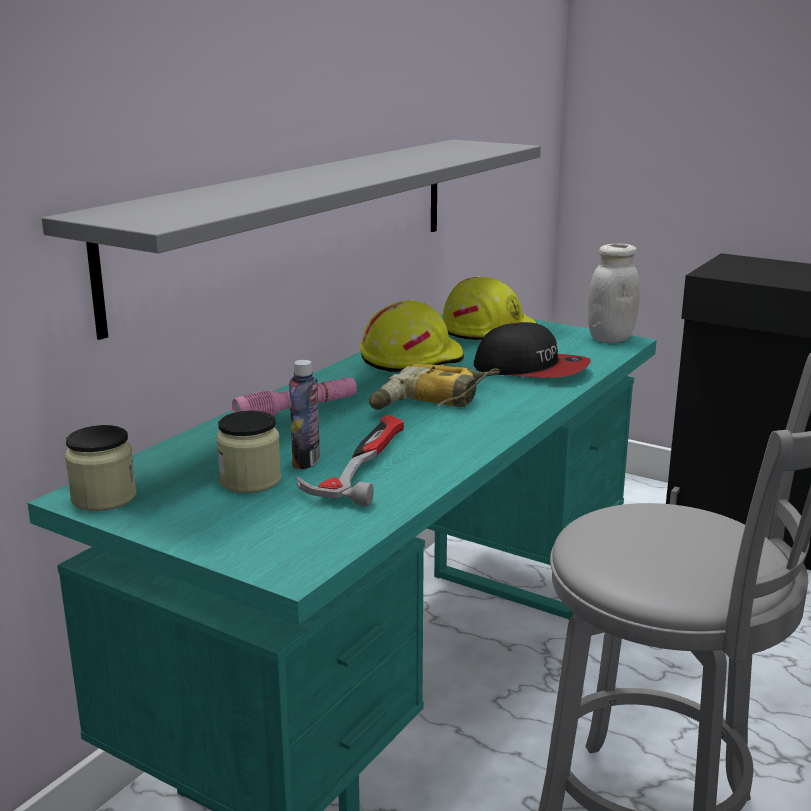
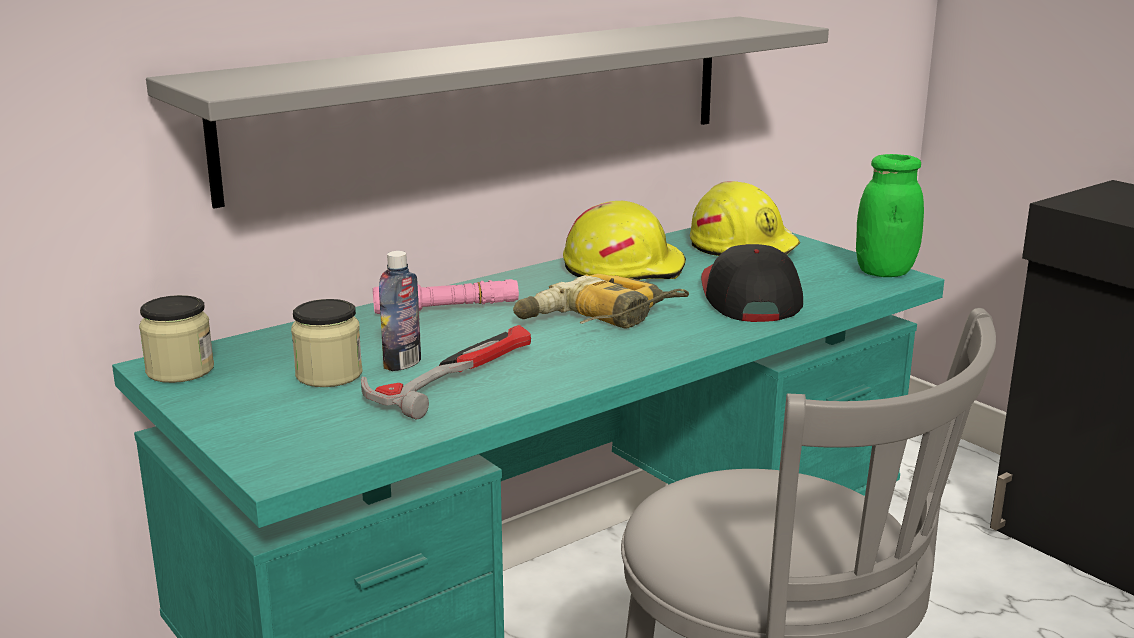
camera: 20 degrees right, 0 degrees up
(531, 369) = (749, 296): cap -> cap turned 135 degrees counterclockwise
(610, 338) = (884, 272): white jar -> green jar

